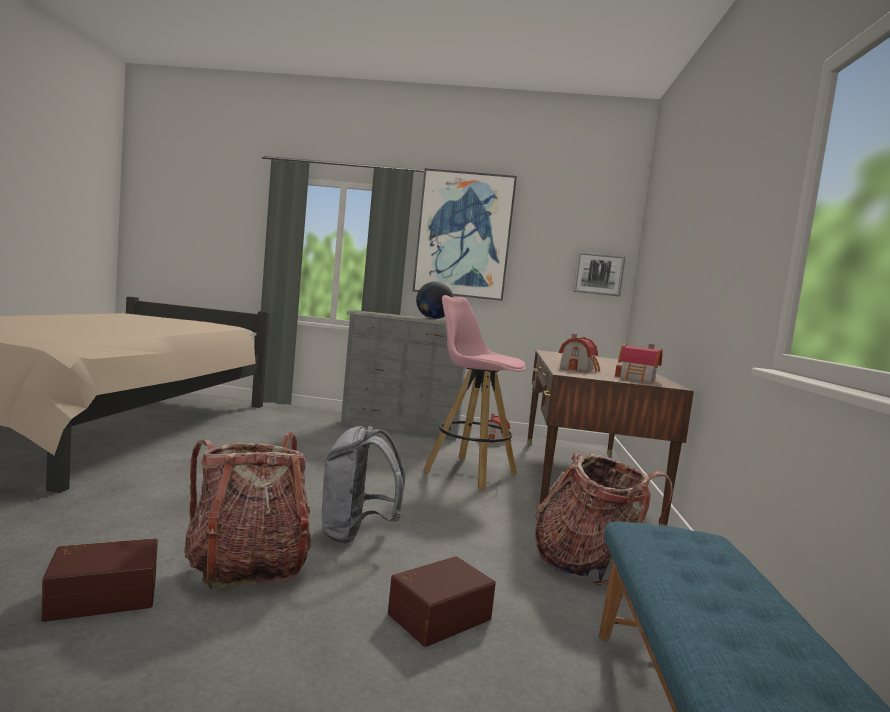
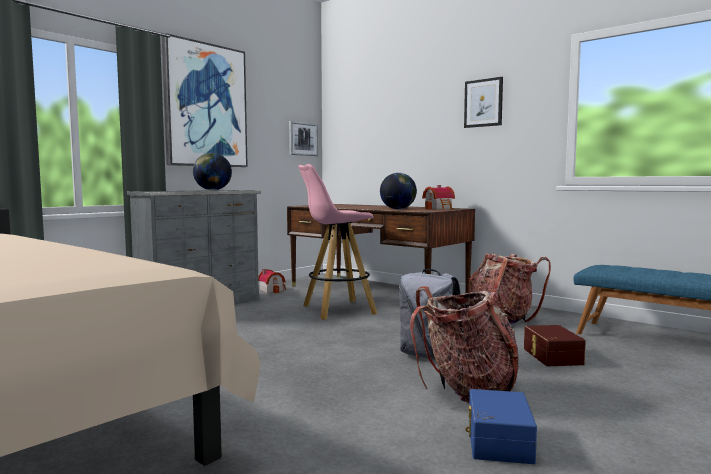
camera: 55 degrees left, 0 degrees up
(103, 595) = (497, 441): brown storage box -> blue storage box
(579, 368) = (398, 209): toy house -> globe
(728, 215) = (483, 103): none -> picture

